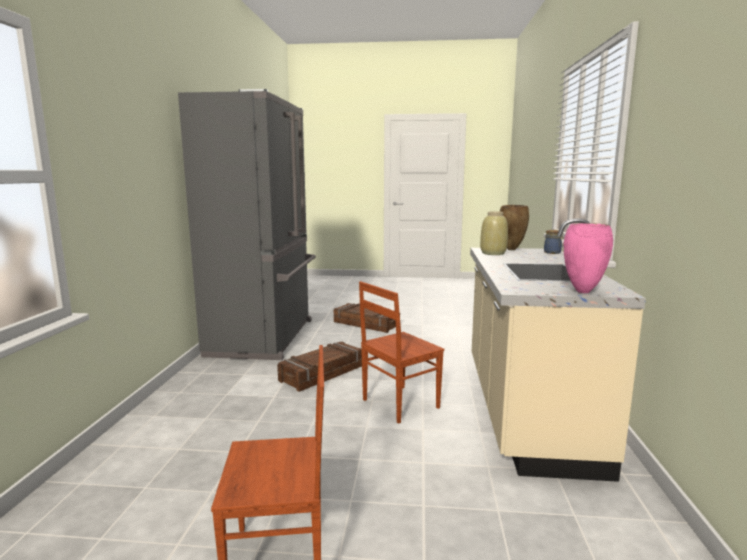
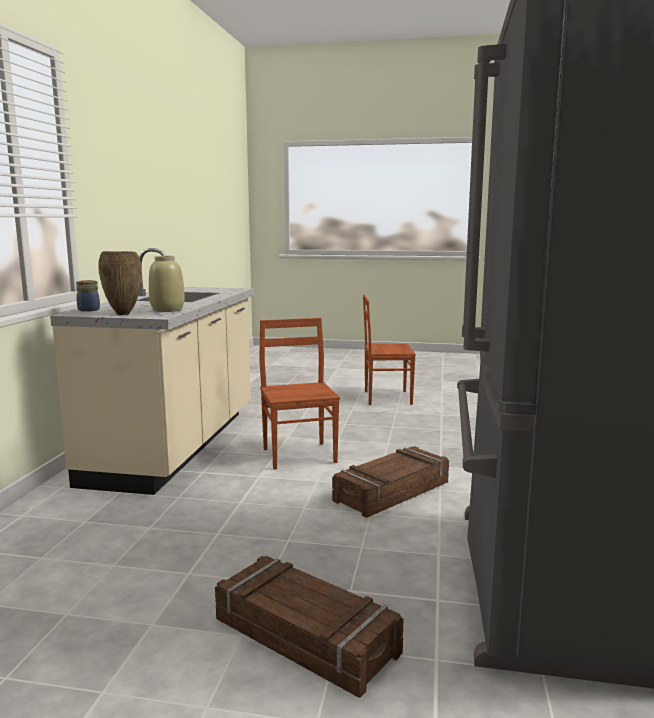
camera: 175 degrees left, 0 degrees up
(399, 403) = (300, 455): brown chair -> brown chair turned 75 degrees counterclockwise
(582, 292) = (198, 288): pink vase -> none

